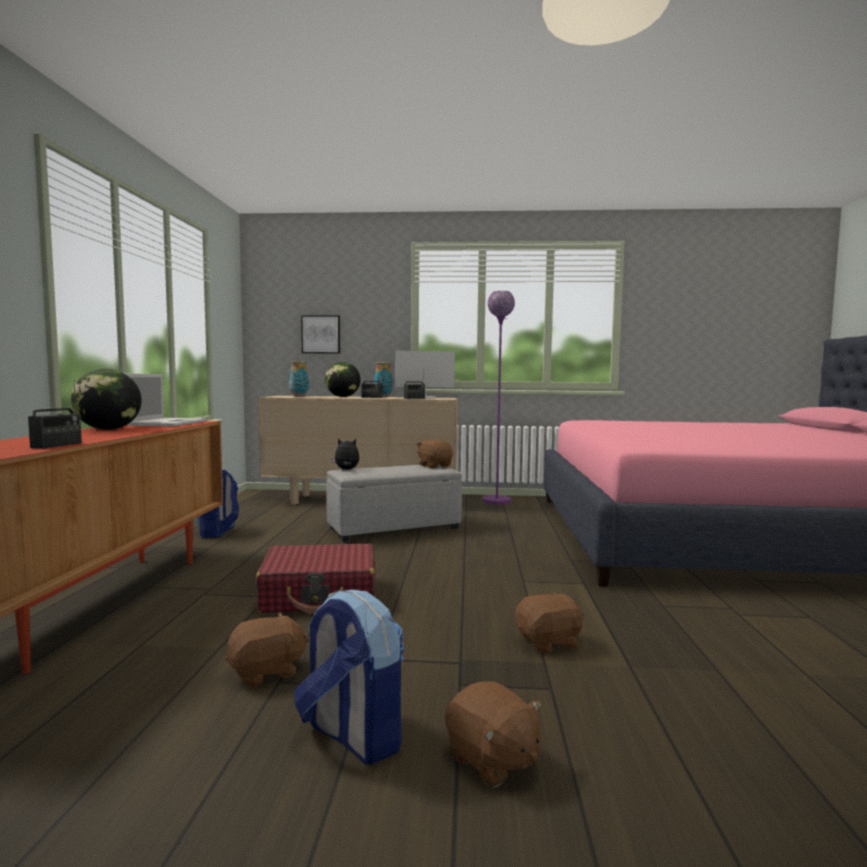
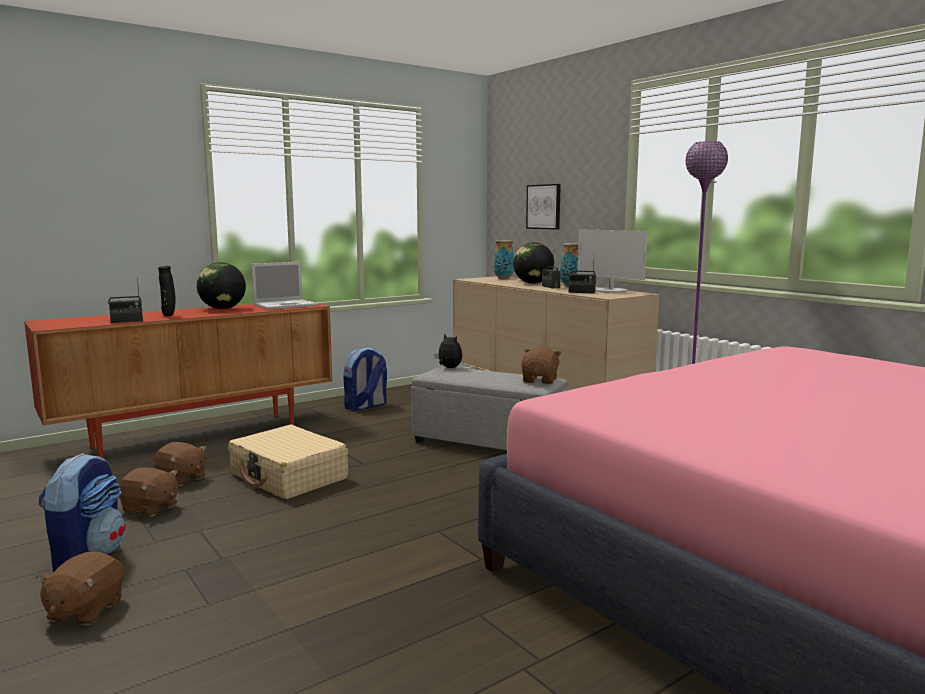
camera: 50 degrees right, 5 degrees up
(82, 438) = (169, 316): none -> black vase
(320, 595) = (289, 476): red suitcase -> beige suitcase
(549, 642) = (300, 580): brown plush toy -> brown plush toy (181, 479)

